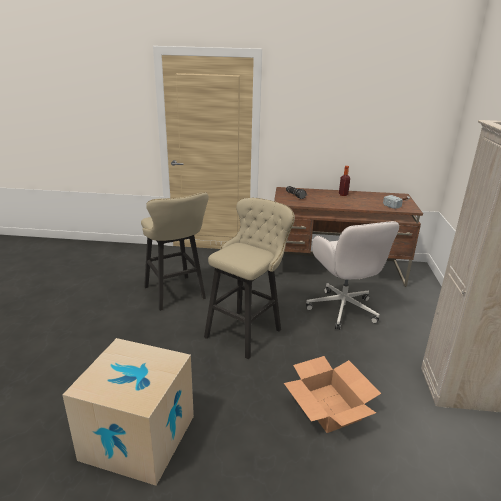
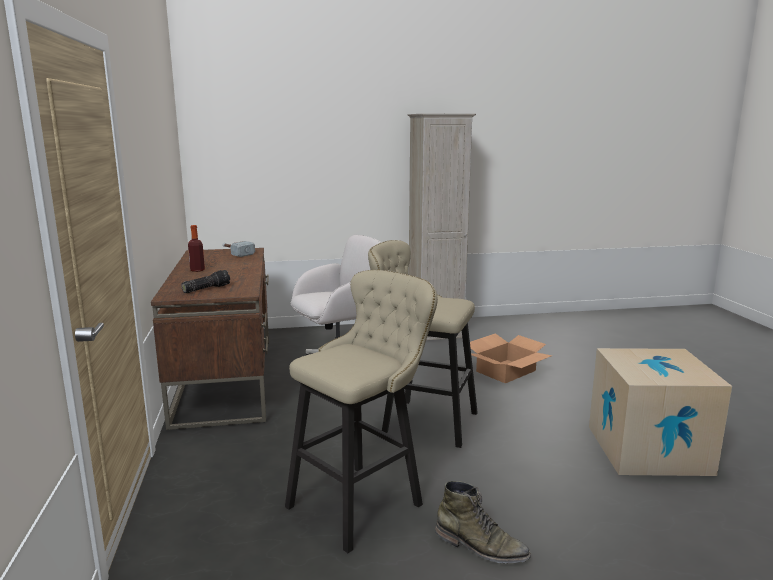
camera: 105 degrees left, 10 degrees down
(116, 319) = (481, 547): none -> green boot

